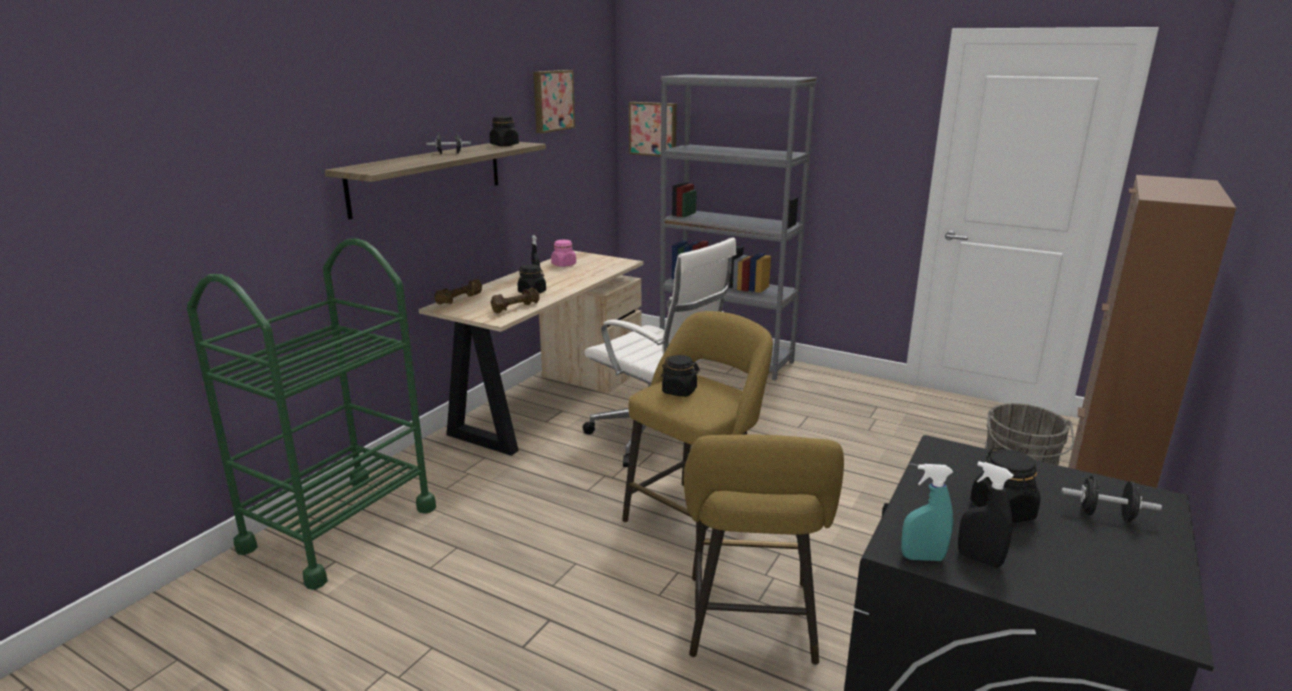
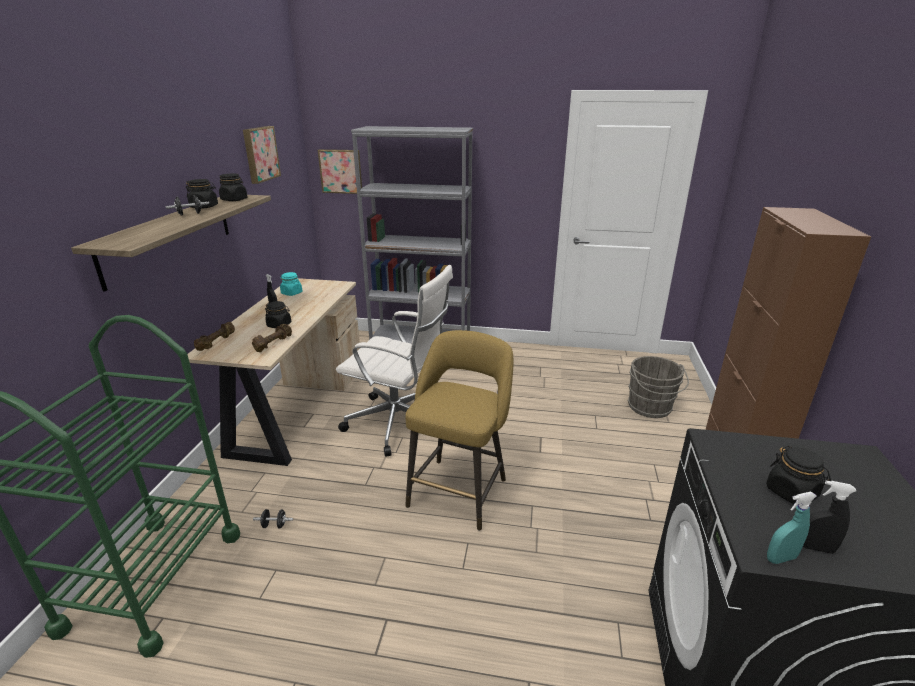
camera: 20 degrees left, 5 degrees up
(563, 264) = (291, 293): pink jar -> turquoise jar
(679, 391) = (446, 401): black jar -> black jar (204, 207)
(751, 626) = (541, 576): yellow stool -> none
(1105, 515) = (850, 478): black dumbbell -> black dumbbell (274, 525)

